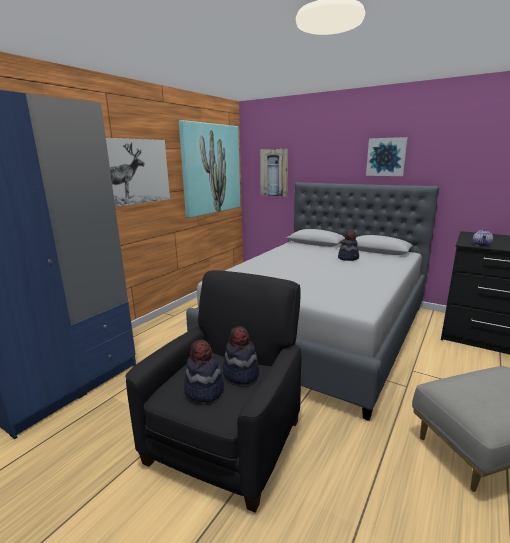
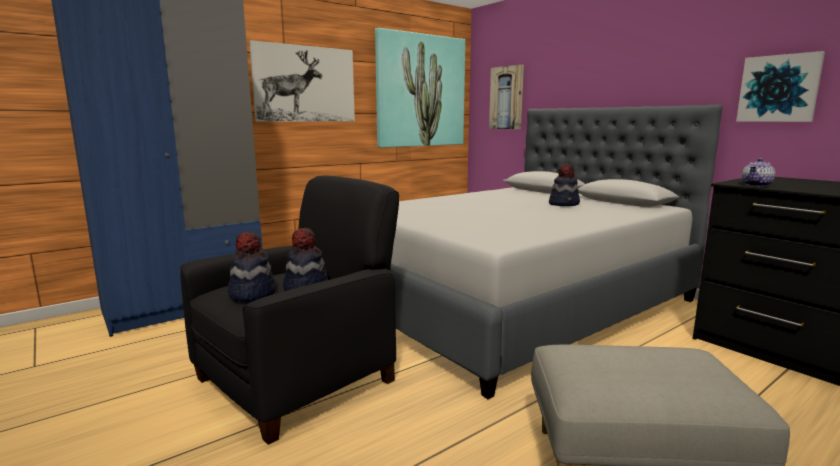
camera: 20 degrees right, 5 degrees down
(386, 157) = (648, 66): picture -> picture (778, 88)

